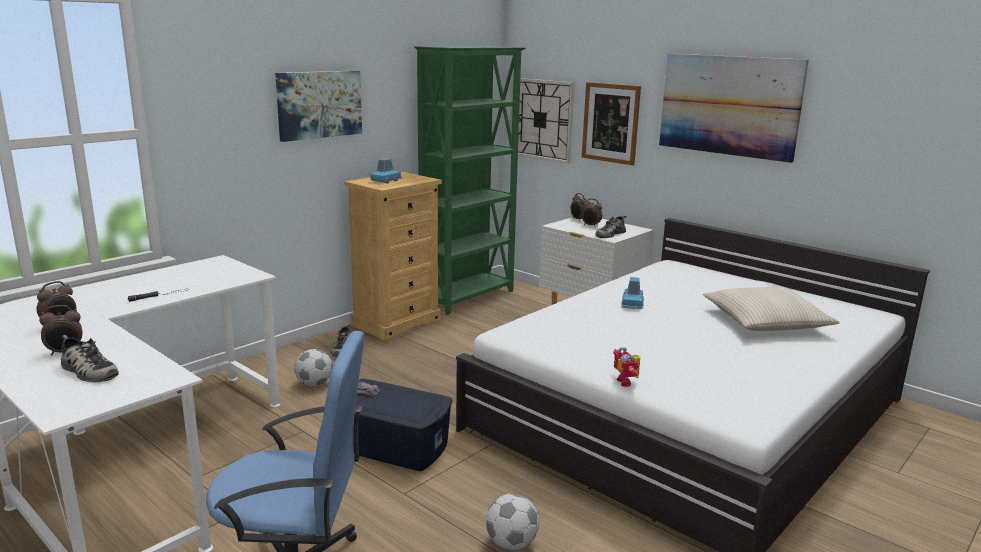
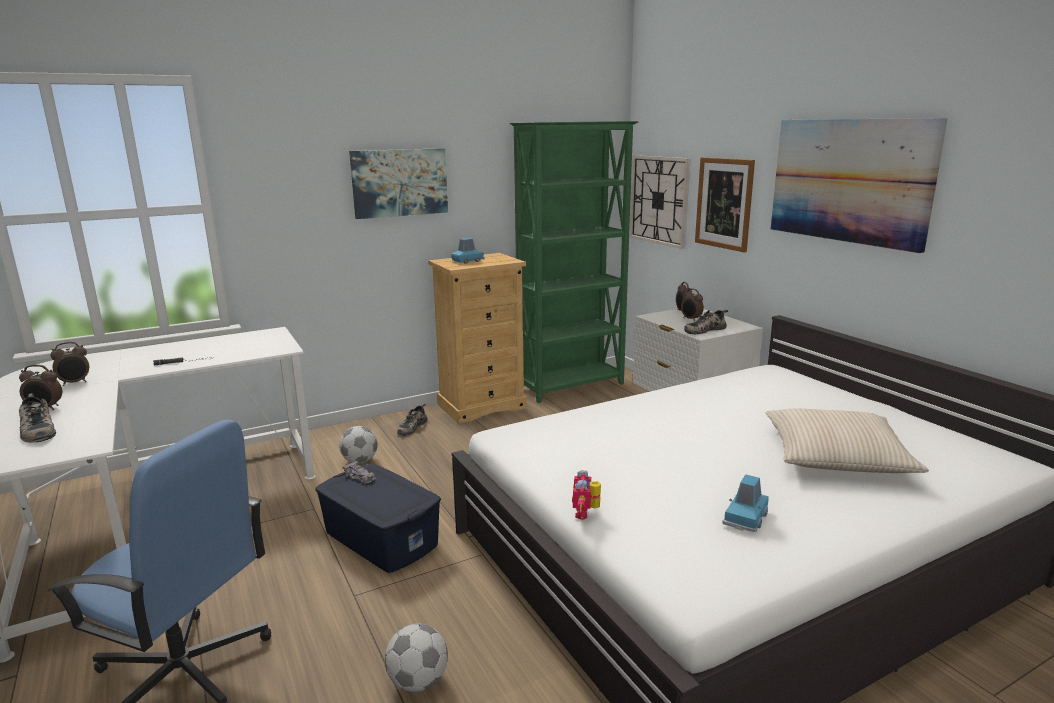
camera: 20 degrees right, 0 degrees up
(632, 304) = (678, 415): blue toy car -> blue toy car (745, 518)

